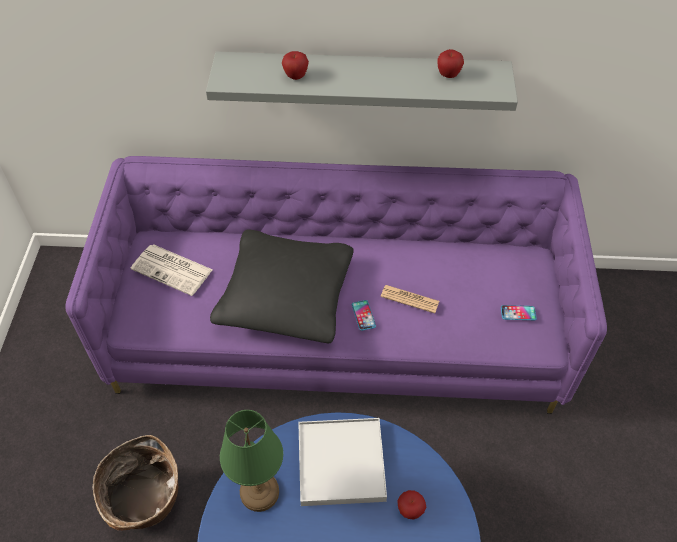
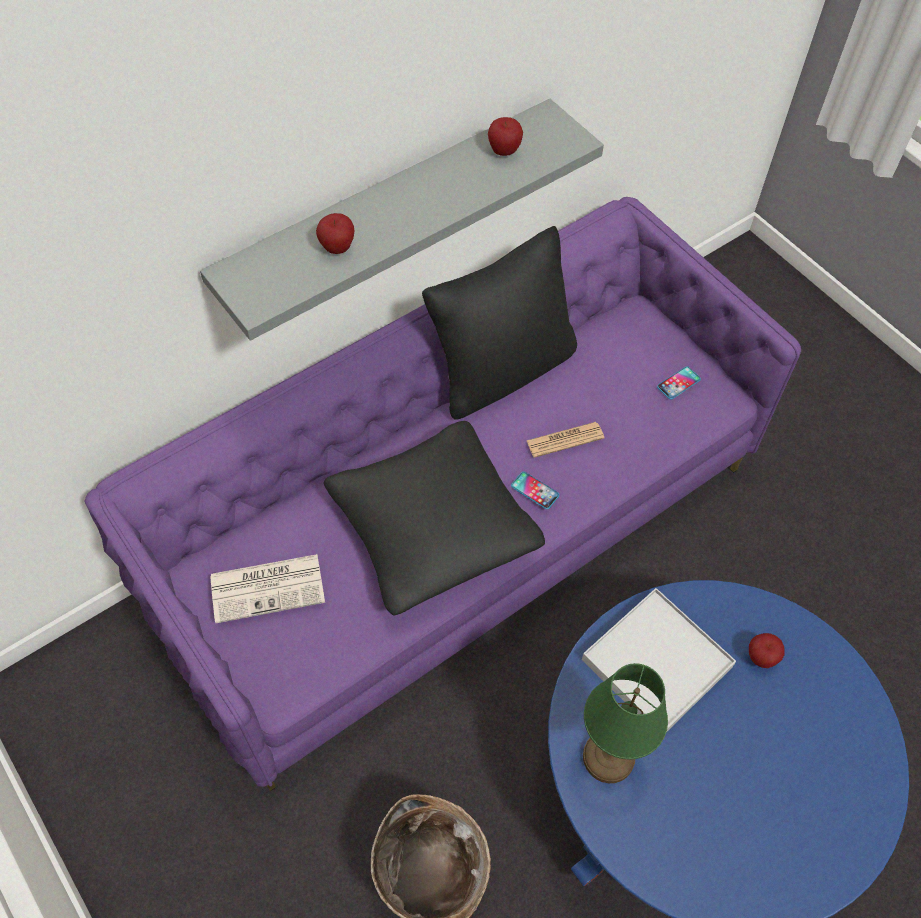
camera: 40 degrees left, 5 degrees up
(410, 238) = (501, 370): none -> black pillow

